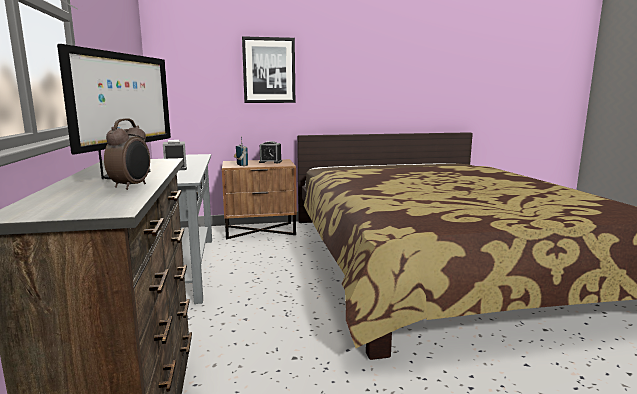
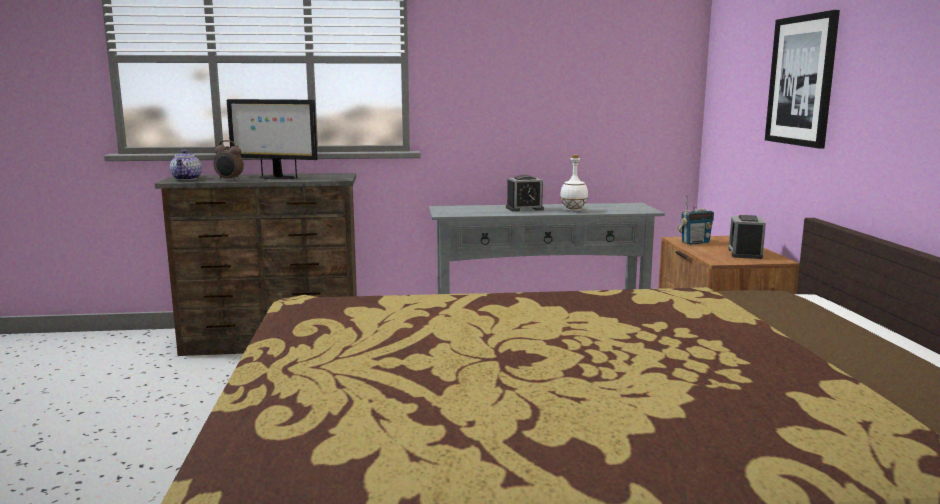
camera: 95 degrees right, 0 degrees up
(89, 205) = (187, 179): none -> teapot
(192, 162) = (574, 210): none -> white bottle

